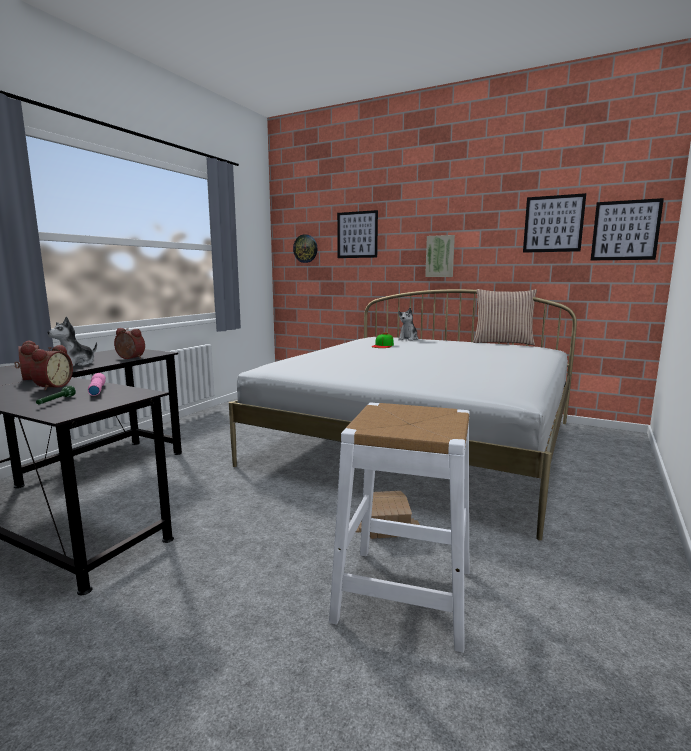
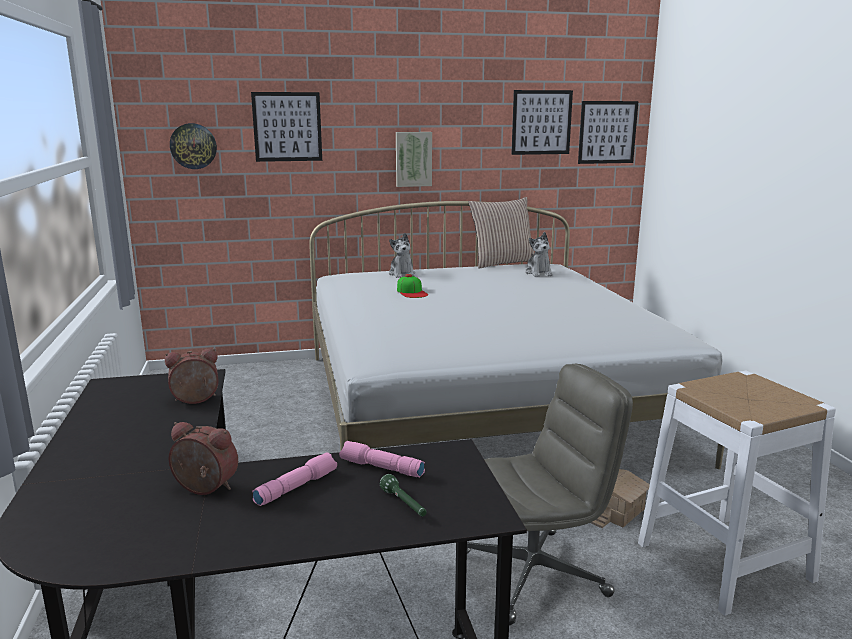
camera: 40 degrees left, 5 degrees up
(52, 386) = (296, 487): alarm clock -> pink flashlight
(75, 364) = (153, 438): plush toy -> plush toy (538, 273)
(261, 534) = (533, 574): none -> grey office chair

